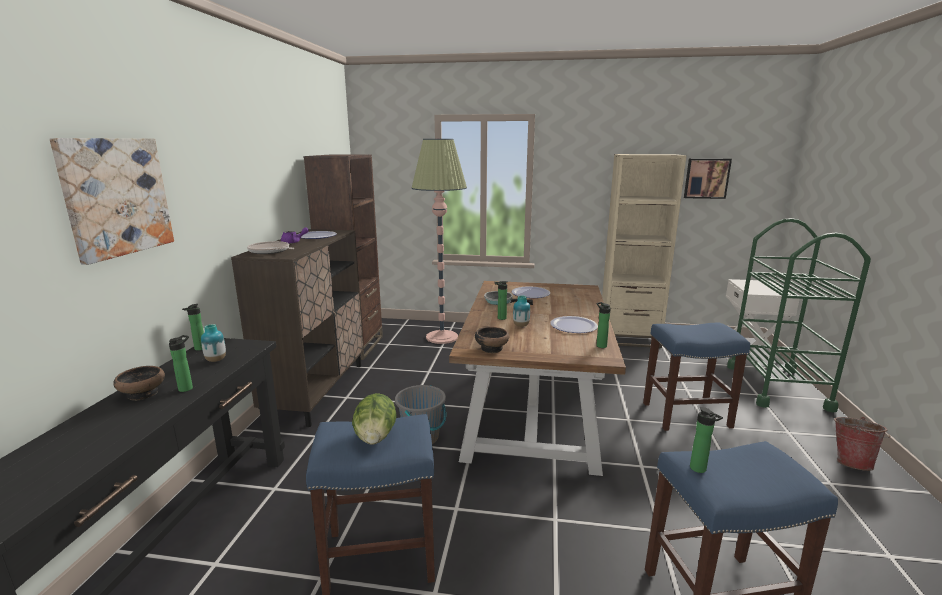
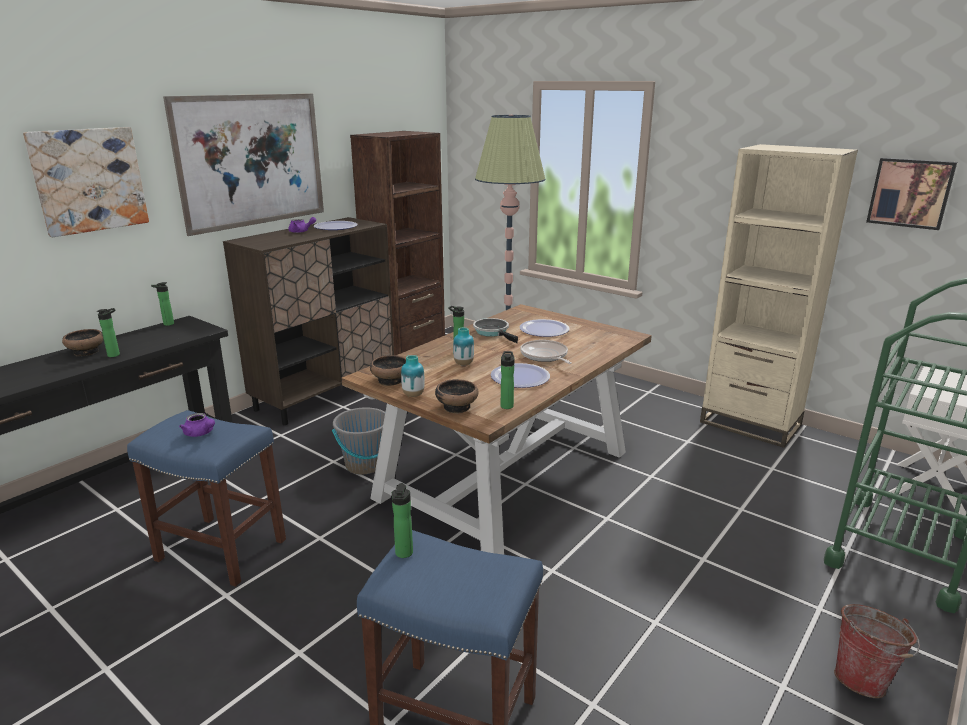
camera: 30 degrees right, 5 degrees up
(216, 360) = (164, 336): vase -> vase (413, 395)
(243, 178) = (252, 161): none -> picture
(270, 251) = (262, 239): frying pan -> frying pan (545, 356)
(375, 437) = (200, 433): lettuce -> purple teapot
(572, 354) = (457, 407): none -> bowl
(687, 415) = (694, 538): blue stool -> none

